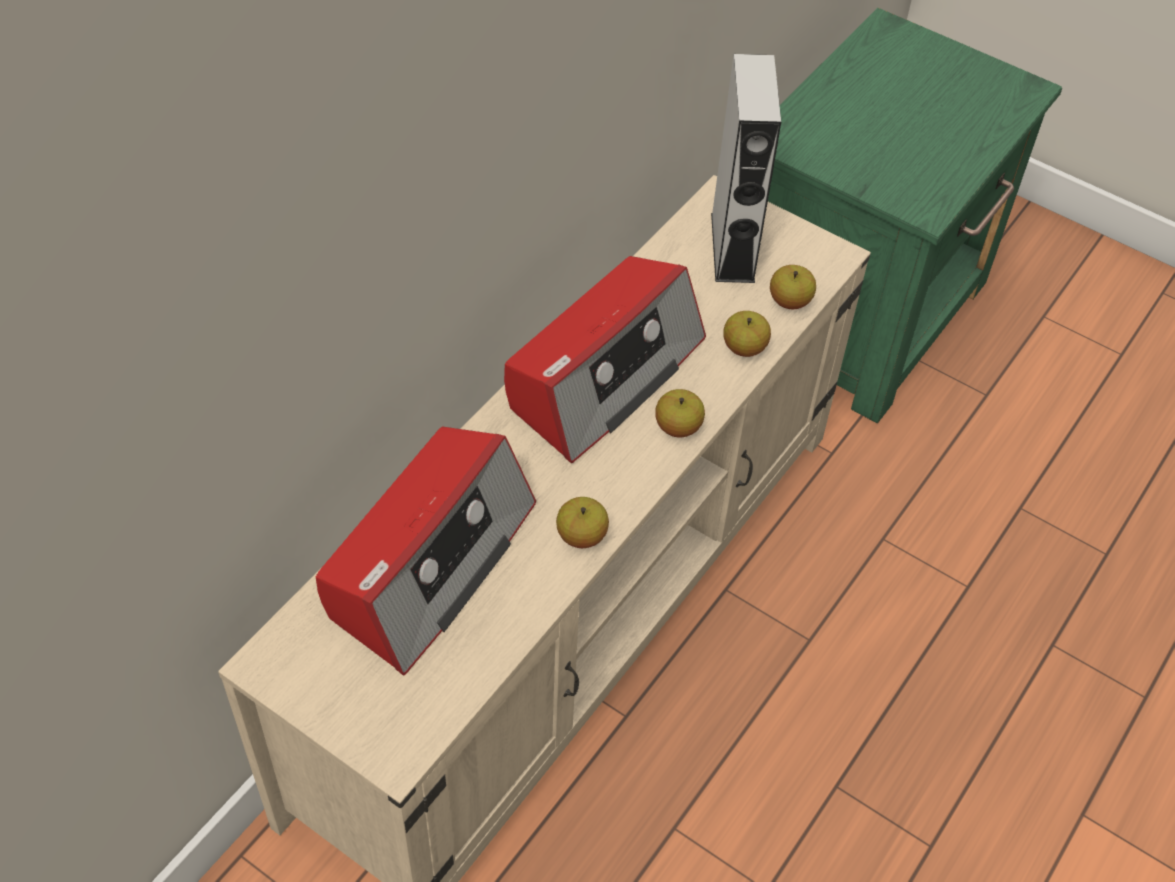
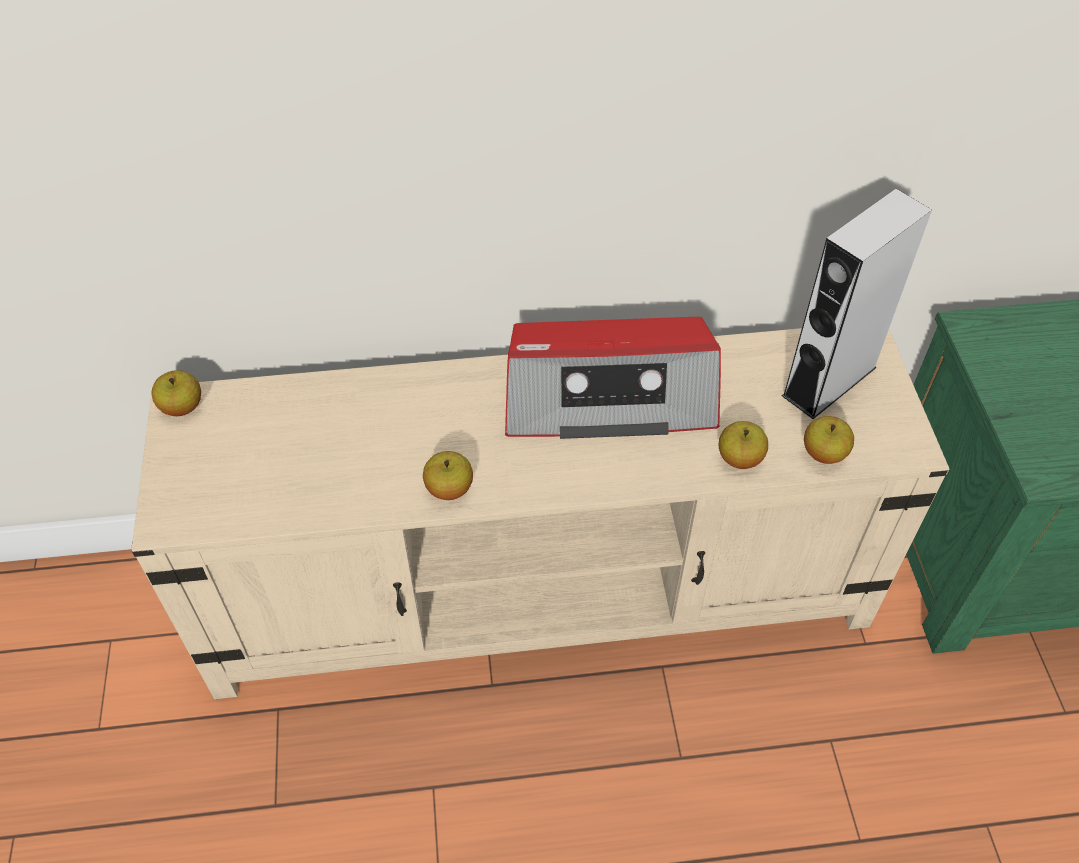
camera: 50 degrees right, 0 degrees up
(428, 562) = (338, 423): radio -> none
(678, 427) = (613, 473): apple -> apple (182, 407)

